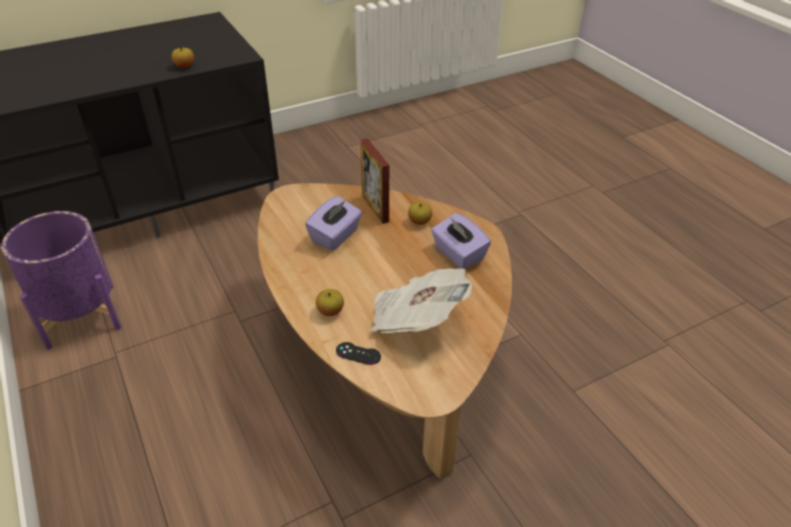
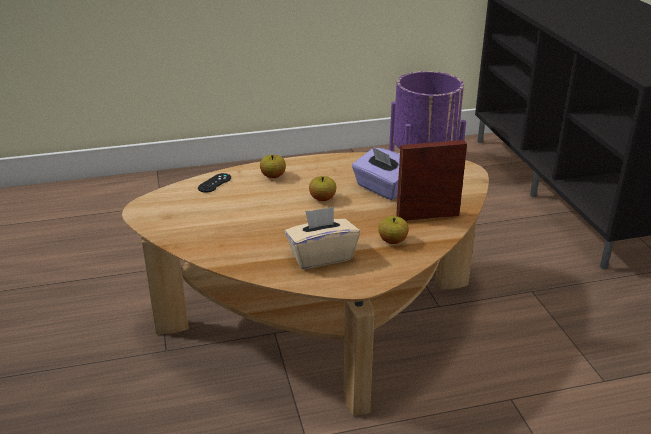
camera: 105 degrees right, 10 degrees down
(184, 66) = (613, 53): apple -> apple (322, 199)
(416, 318) = (237, 215): newspaper -> none
(458, 254) = (321, 256): purple tissue box -> beige tissue box

